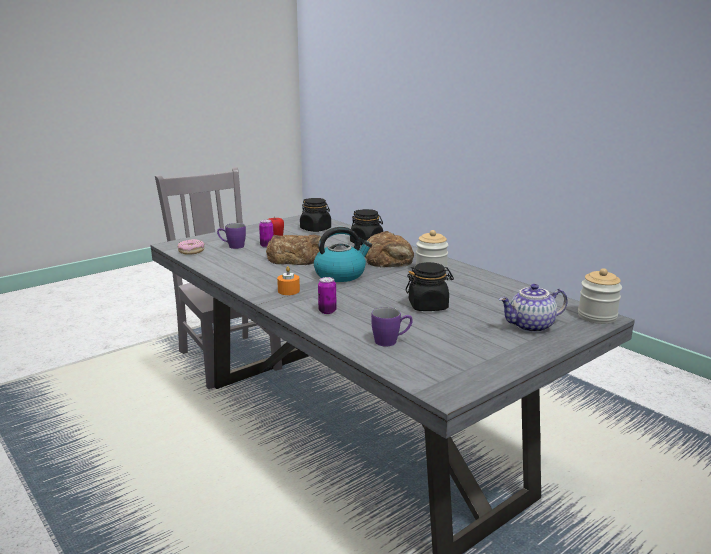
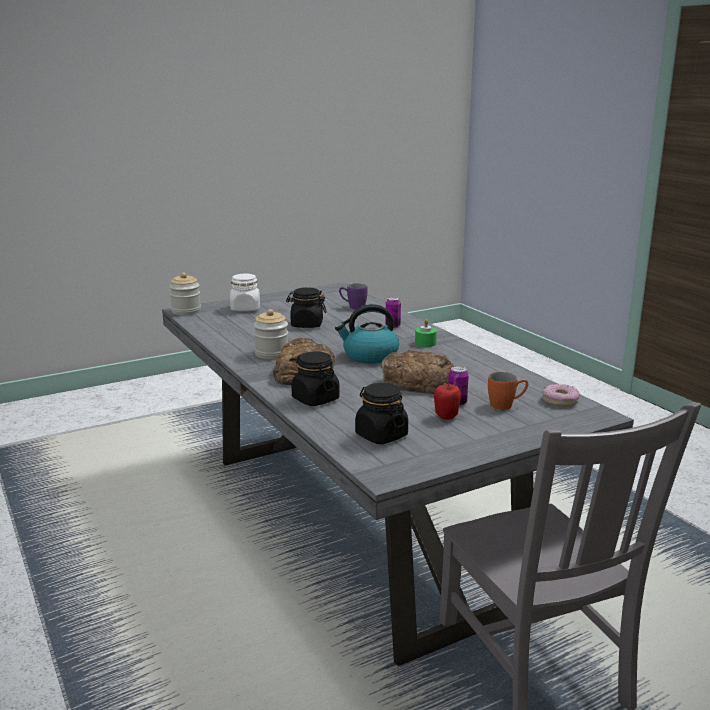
camera: 170 degrees left, 0 degrees up
(232, 246) = (506, 405): purple mug -> orange mug
(288, 291) = (425, 343): orange candle -> green candle
(531, 327) = (245, 308): teapot -> white jar

